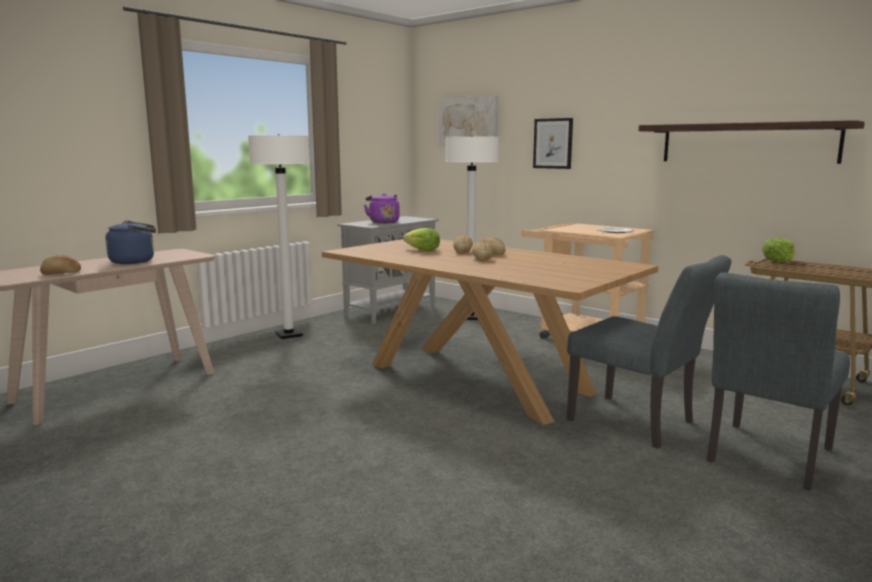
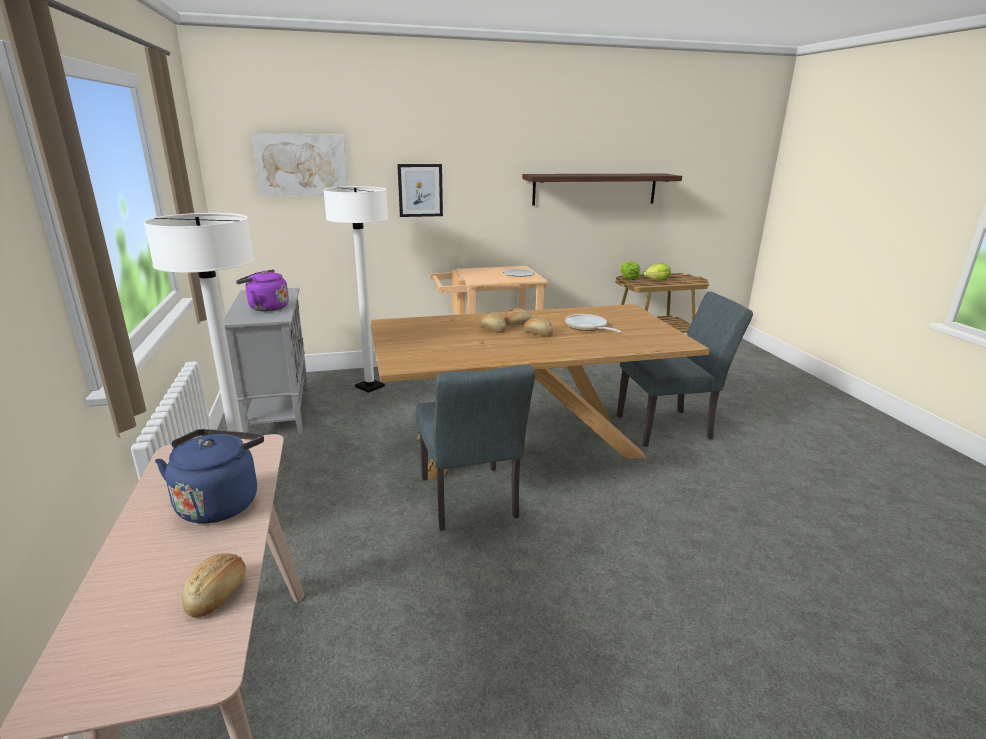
camera: 55 degrees left, 10 degrees up
(422, 250) = (457, 338): lettuce -> lettuce (657, 280)
(536, 264) = (588, 327): none -> frying pan
(766, 458) = (746, 417): grey chair -> grey chair (470, 502)

